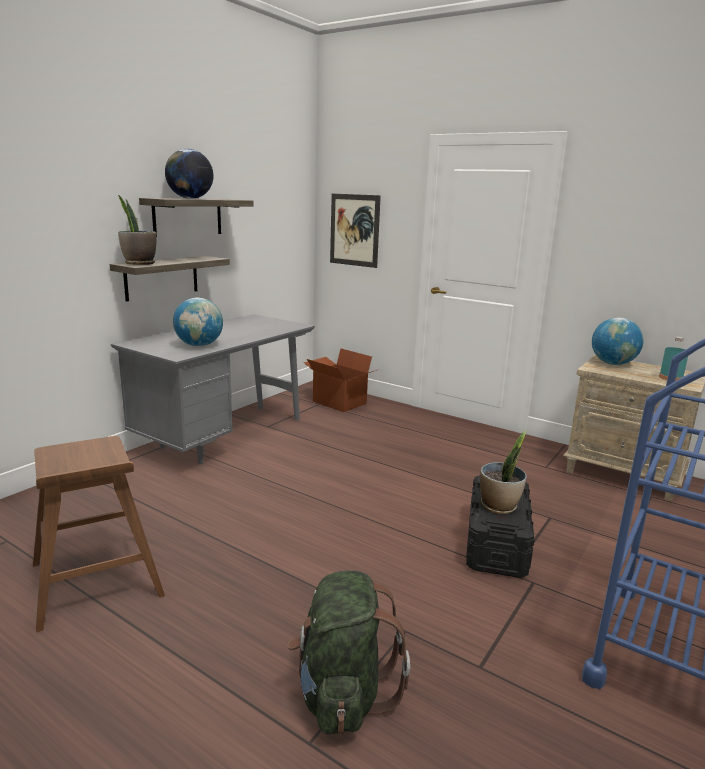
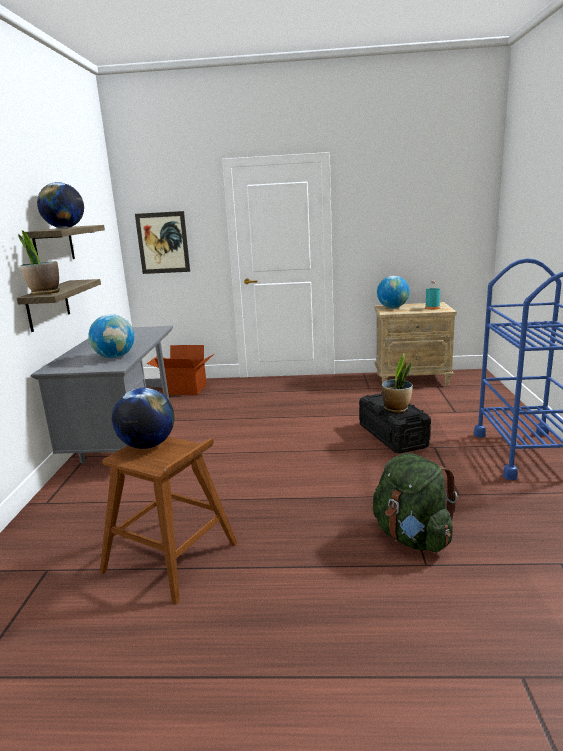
camera: 30 degrees left, 0 degrees up
(90, 448) = (147, 445): none -> globe

